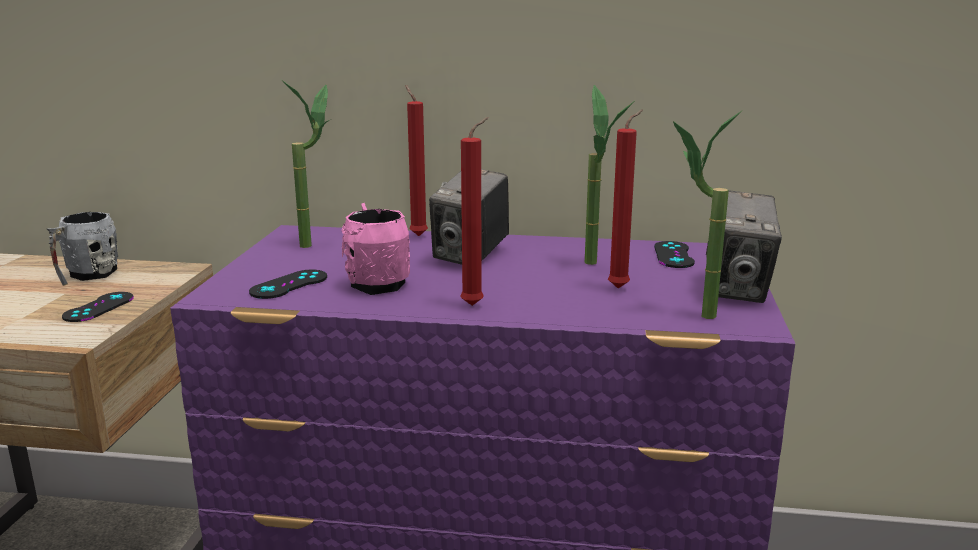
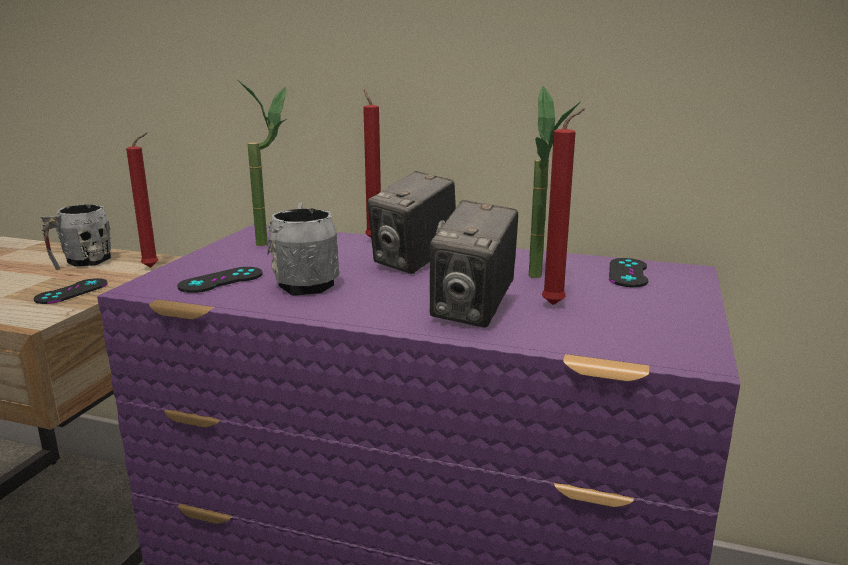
camera: 10 degrees right, 0 degrees up
(376, 282) = (306, 282): pink mug -> grey mug
(475, 305) = (392, 313): red candle -> red candle (153, 267)
(692, 315) = (625, 340): potted plant -> none
(737, 290) = (687, 315): camera -> camera (473, 311)

